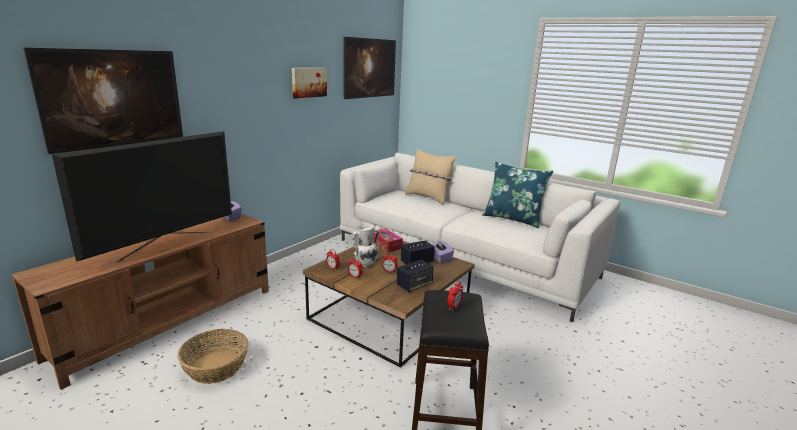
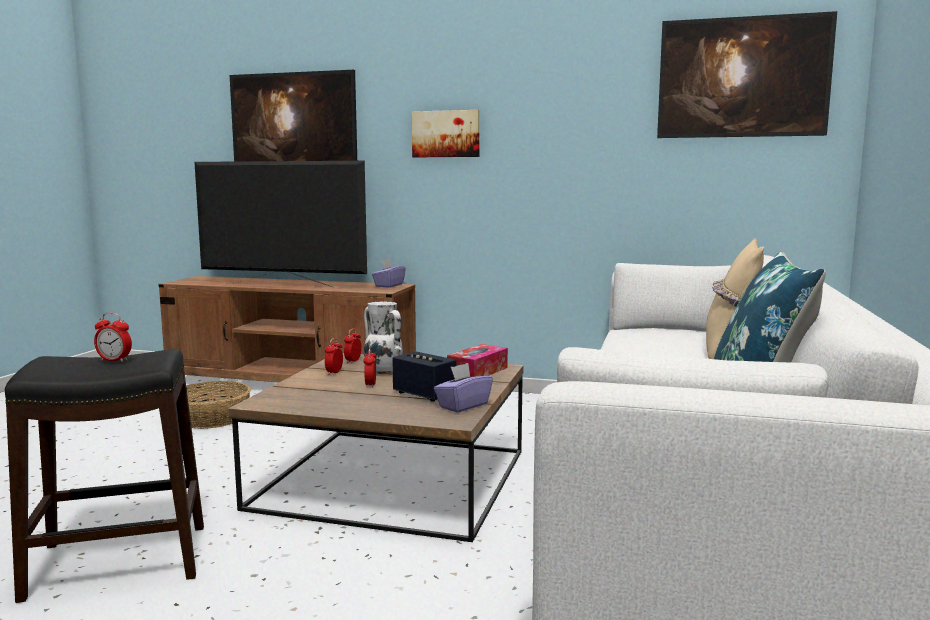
camera: 70 degrees right, 10 degrees down
(308, 82) = (570, 106): picture -> picture (446, 134)
(414, 285) = (330, 402): speaker -> none

